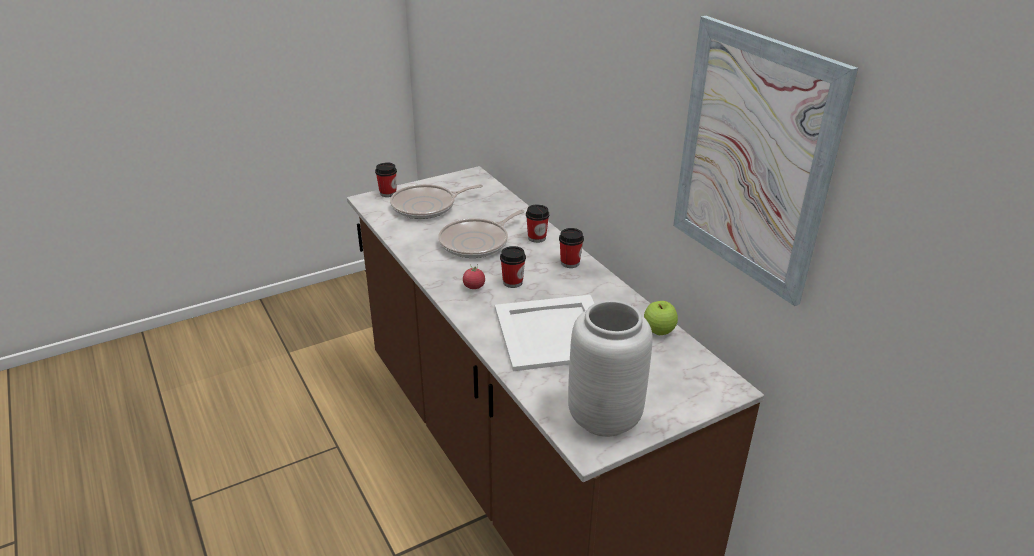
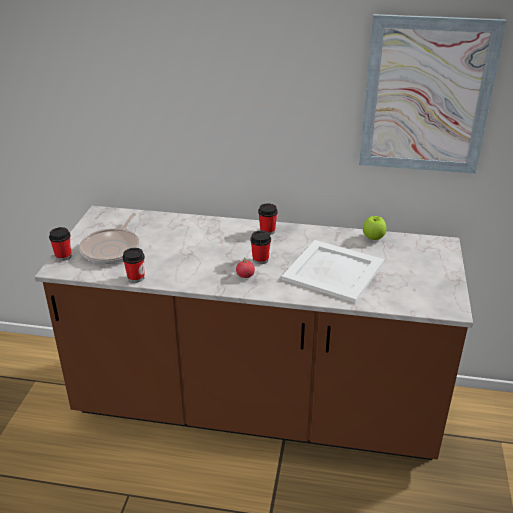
camera: 50 degrees left, 0 degrees up
(477, 242) = (193, 251): frying pan -> none
(537, 238) = (222, 228): cup -> cup (136, 278)
(605, 417) = (431, 291): grey vase -> none

